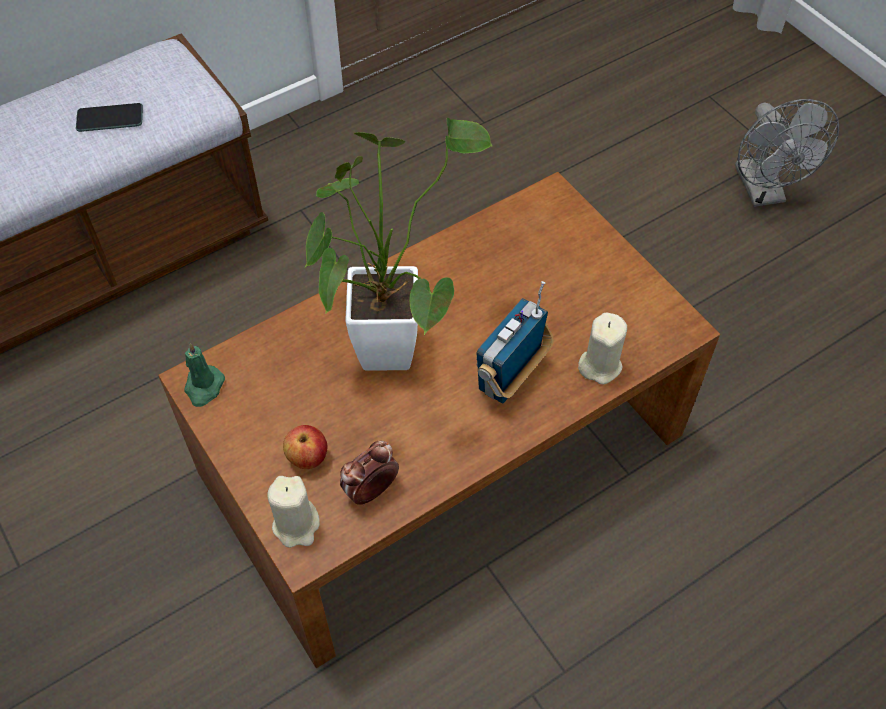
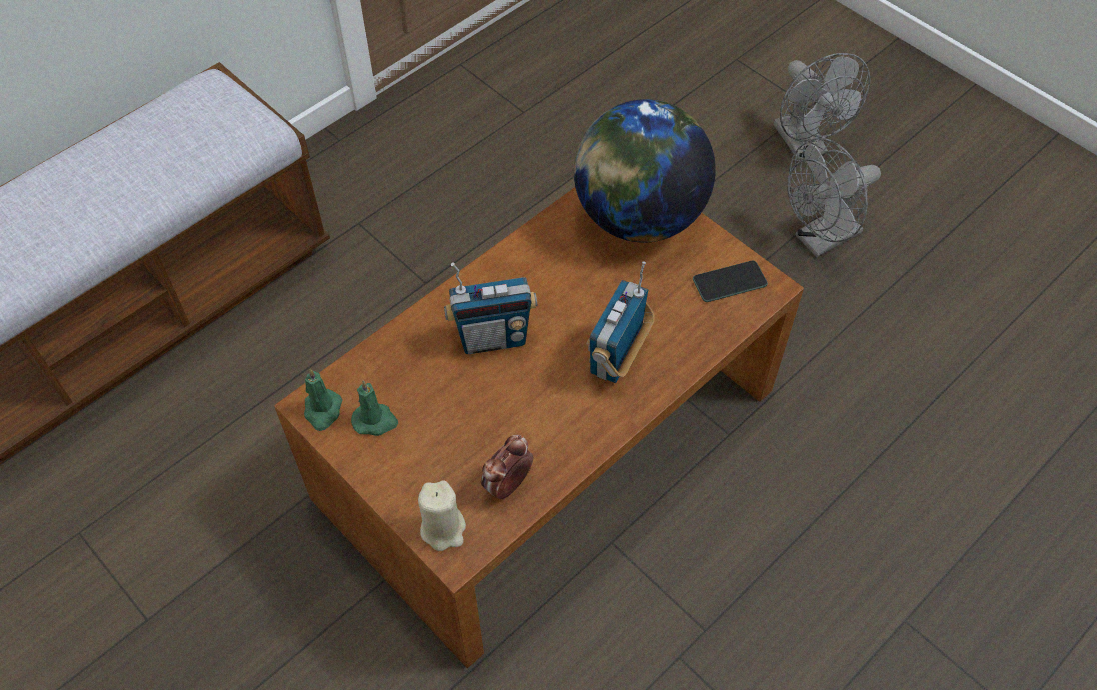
camera: 10 degrees left, 0 degrees up
(110, 118) = (168, 157): phone -> phone (729, 282)
(253, 405) = (375, 421): none -> green candle
(307, 457) = (440, 463): apple -> none
(388, 339) = (492, 338): potted plant -> radio
(561, 238) = (638, 217): none -> globe
(600, 365) = (699, 333): beige candle -> none
(761, 289) = (820, 240): none -> grey fan

